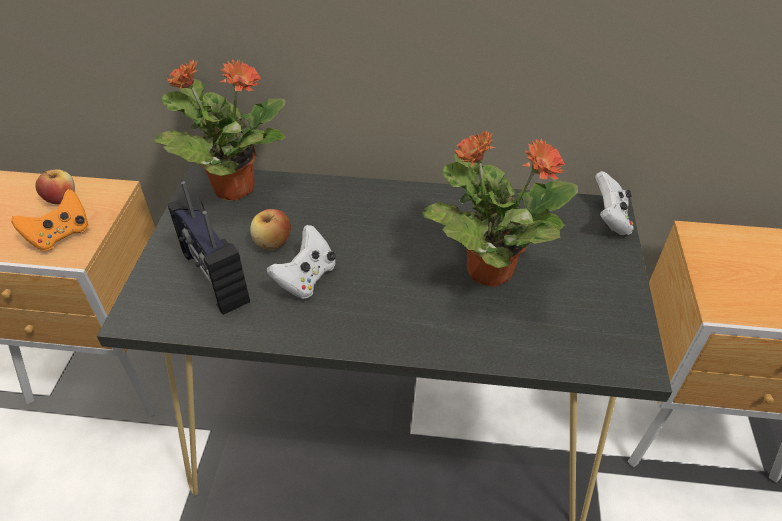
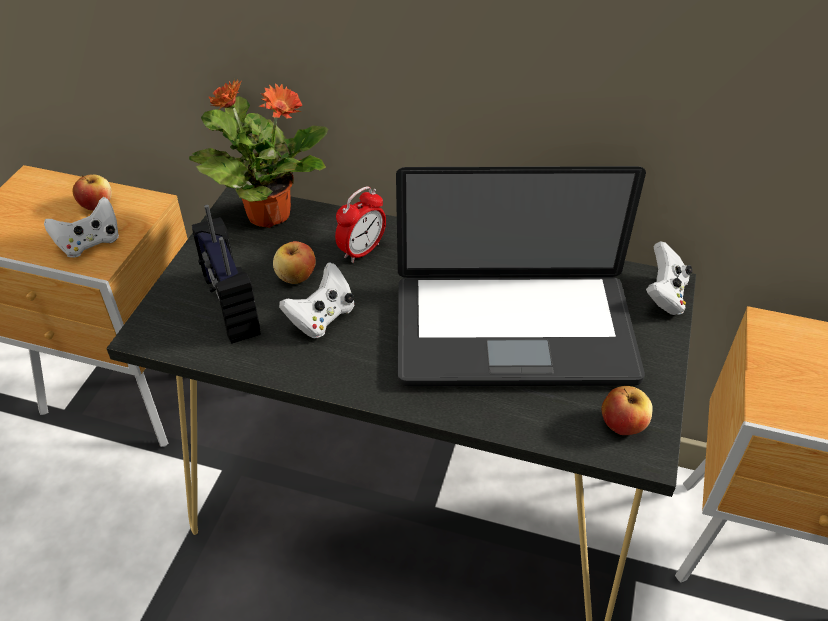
camera: 10 degrees right, 0 degrees up
(60, 235) = (90, 243): orange game controller -> white game controller
(329, 211) = (362, 251): none -> alarm clock
(488, 269) = (514, 332): potted plant -> laptop
(608, 340) = (622, 424): none -> apple

